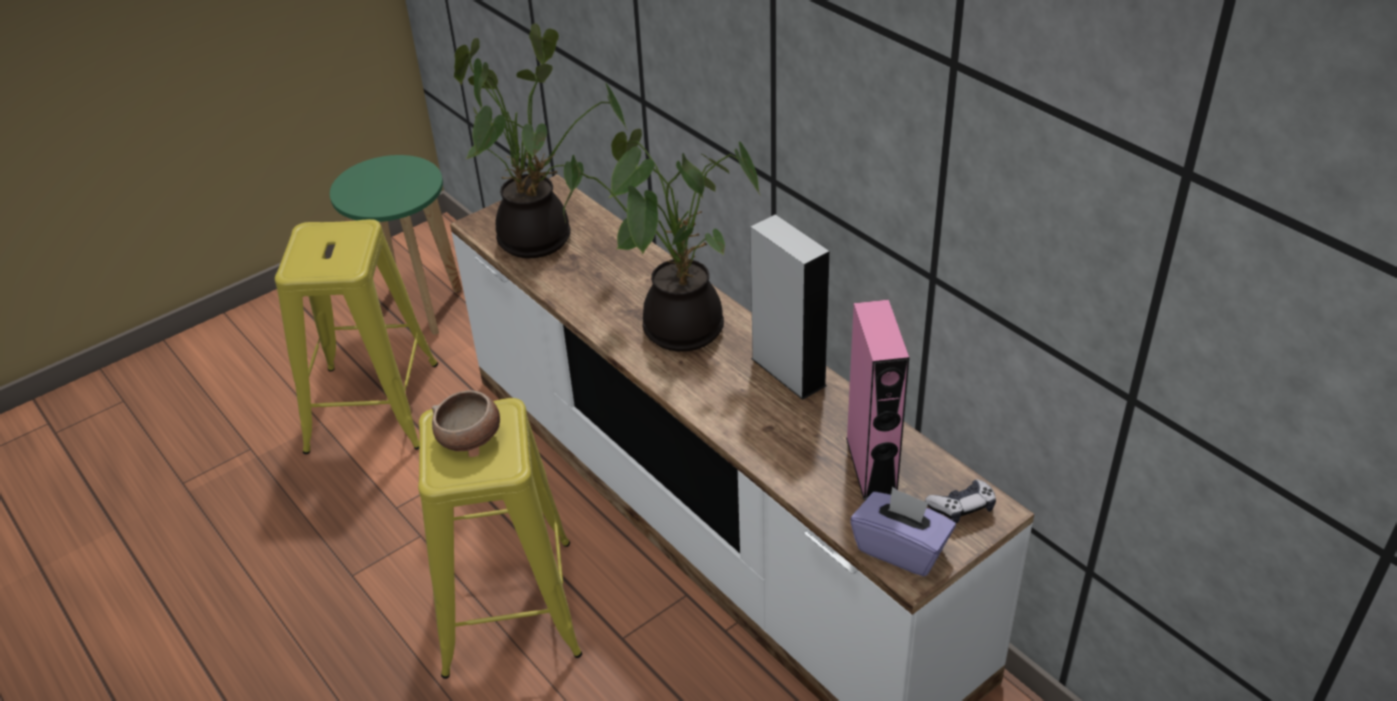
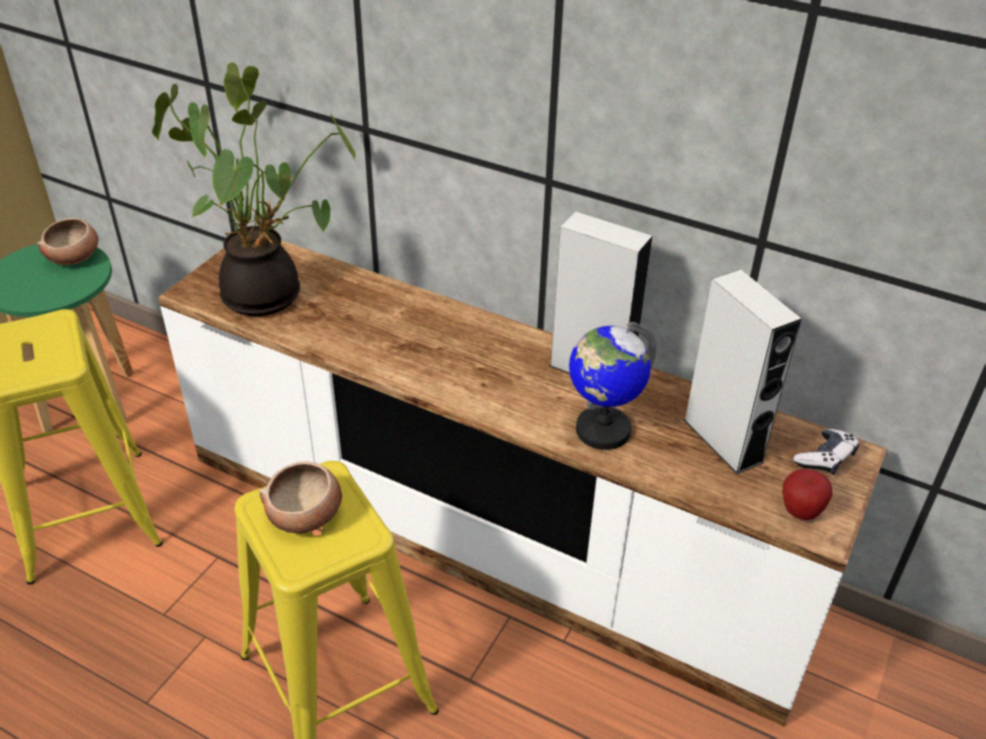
camera: 25 degrees left, 0 degrees up
(415, 173) = (75, 257): none -> bowl
(677, 326) = (459, 350): potted plant -> none
(762, 428) = (602, 430): none -> globe
(871, 466) = (723, 440): pink speaker -> grey speaker
(901, 549) = (800, 512): purple tissue box -> apple

